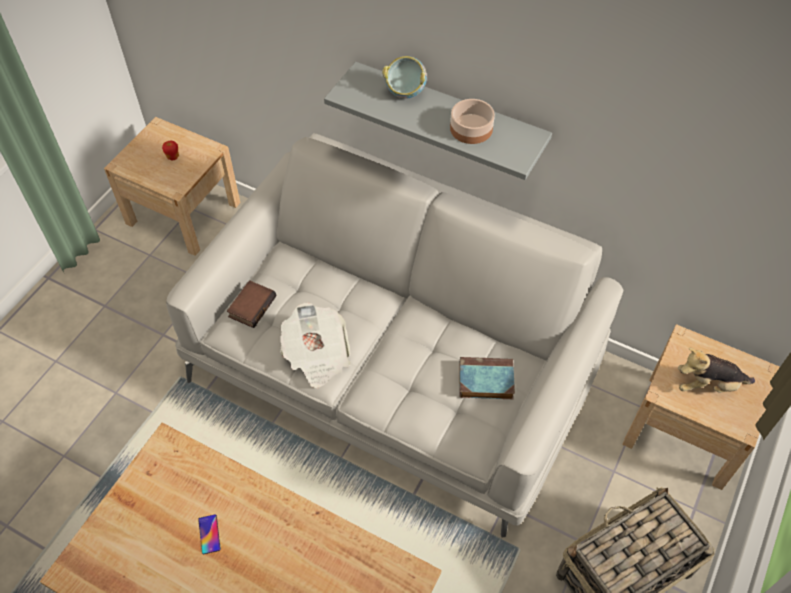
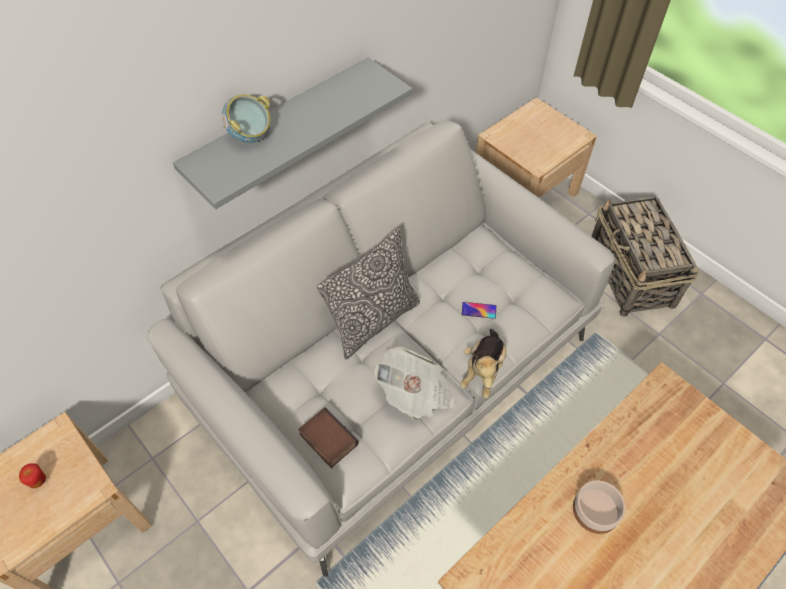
camera: 70 degrees left, 0 degrees up
(209, 534) = (590, 556): phone -> phone (479, 310)
(379, 302) = (373, 321): none -> pillow
(470, 129) = (333, 105): bowl -> bowl (596, 511)
(484, 381) = (494, 267): book -> none
(707, 385) = (538, 139): plush toy -> plush toy (483, 370)

